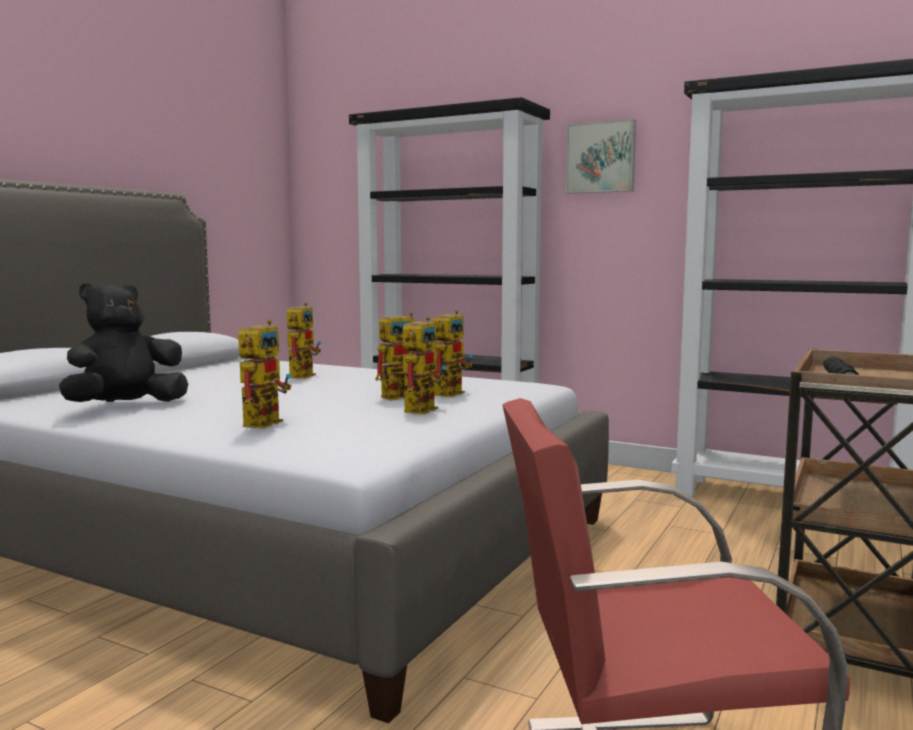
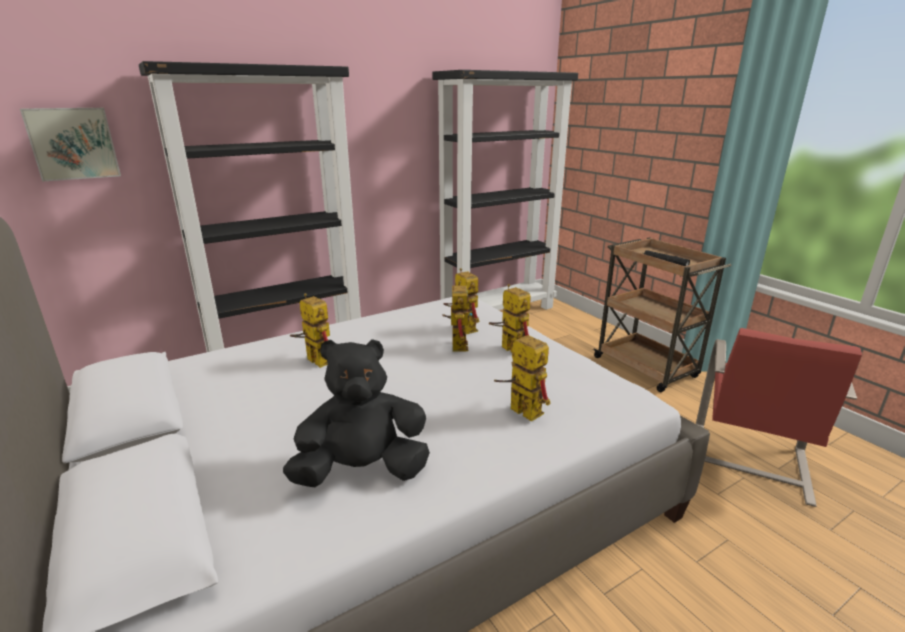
camera: 60 degrees left, 15 degrees up
(126, 406) = (363, 471): black plush toy -> black plush toy turned 90 degrees clockwise
(601, 158) = (368, 112): picture -> picture (73, 143)

